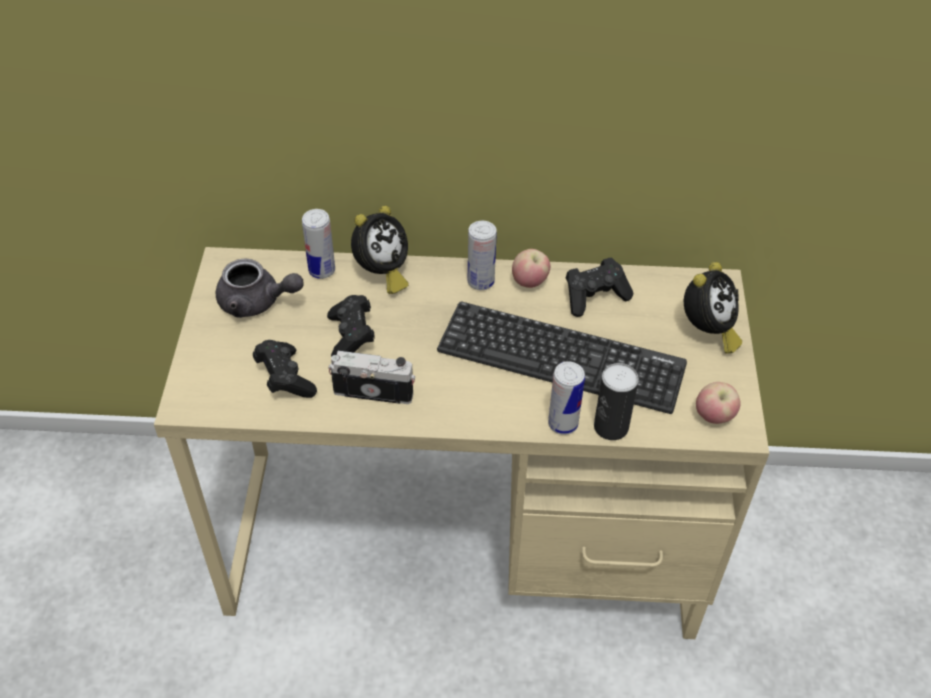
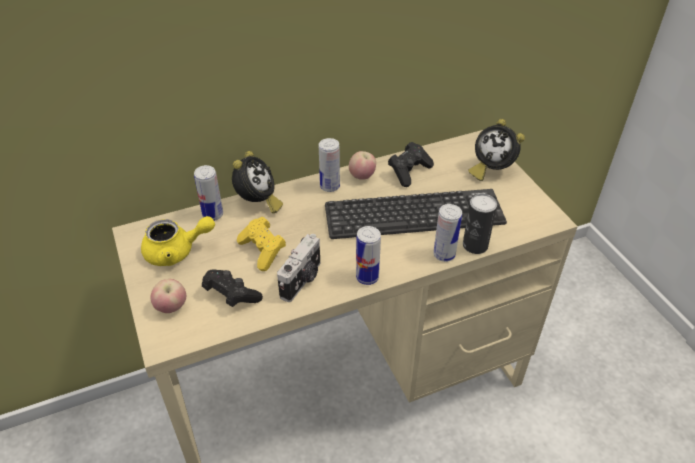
camera: 25 degrees left, 5 degrees down
(257, 302) = (176, 252): grey teapot -> yellow teapot
(351, 337) = (263, 251): black game controller -> yellow game controller
(374, 390) = (302, 280): camera -> camera turned 135 degrees clockwise
(450, 416) = (367, 277): none -> can
(707, 332) = (491, 170): alarm clock -> alarm clock turned 120 degrees clockwise
(713, 416) = (531, 217): apple -> apple (171, 307)

